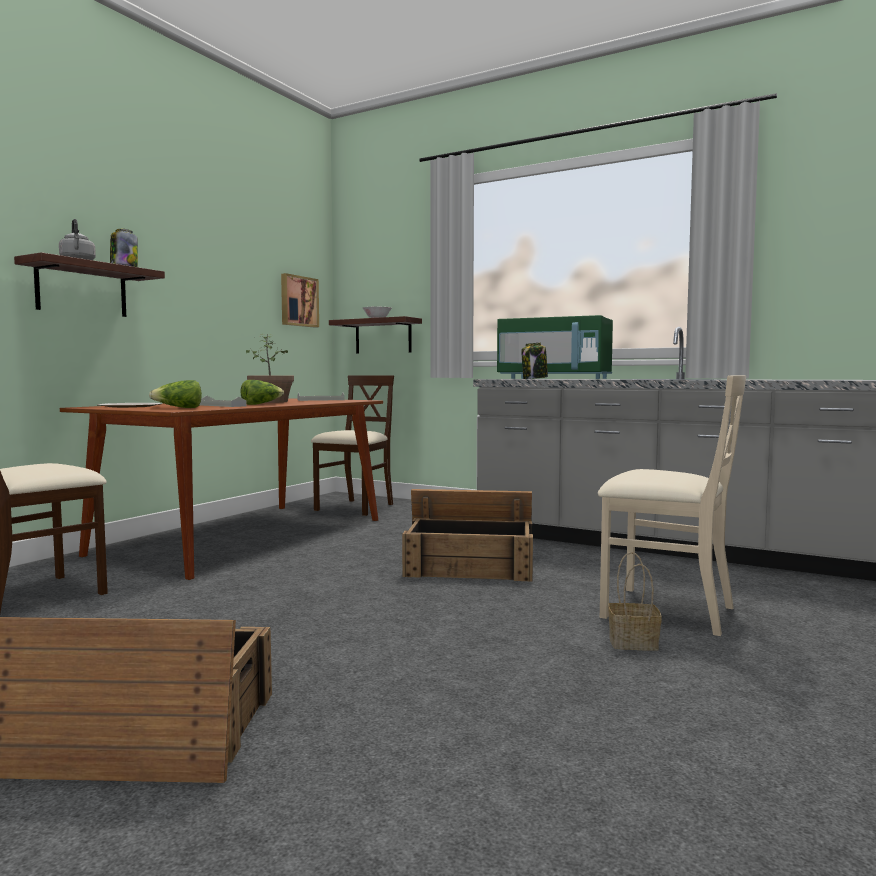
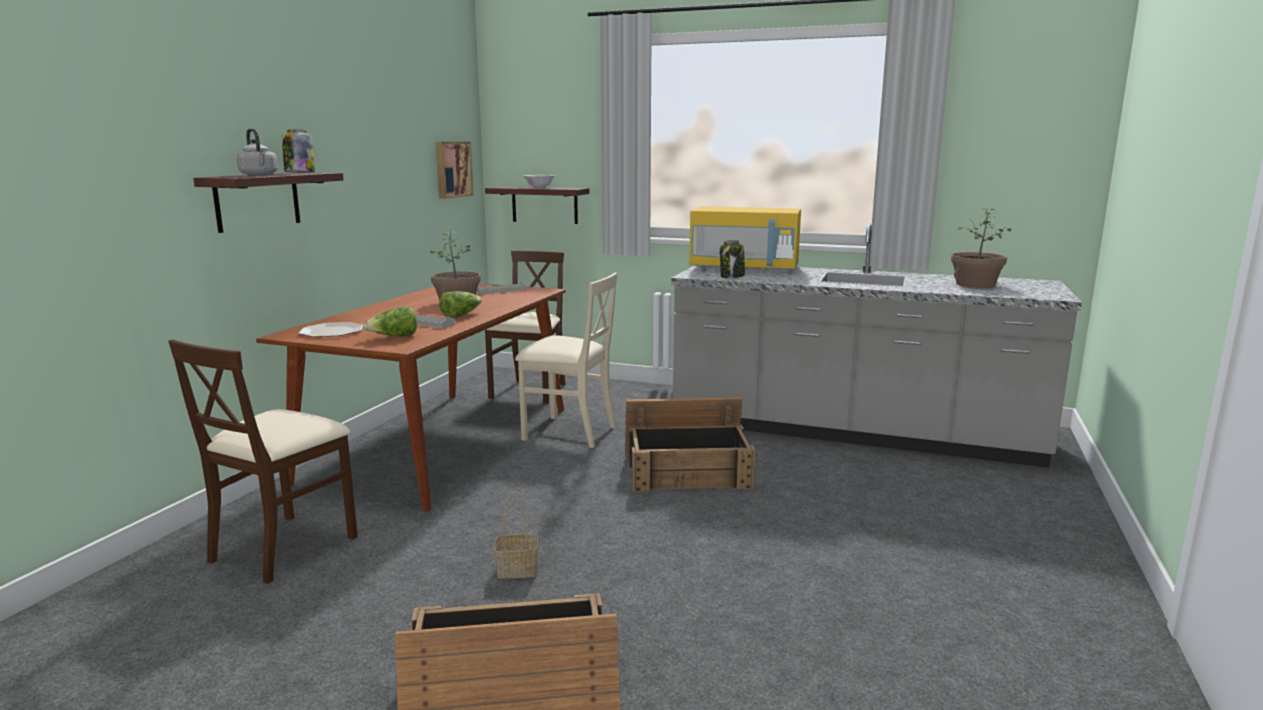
camera: 10 degrees left, 10 degrees up
(555, 378) = (745, 269): green microwave -> yellow microwave
(631, 643) = (868, 558): basket -> basket (516, 570)
(665, 610) = (881, 517): beige chair -> beige chair (569, 432)
(791, 379) = (975, 284): none -> potted plant

